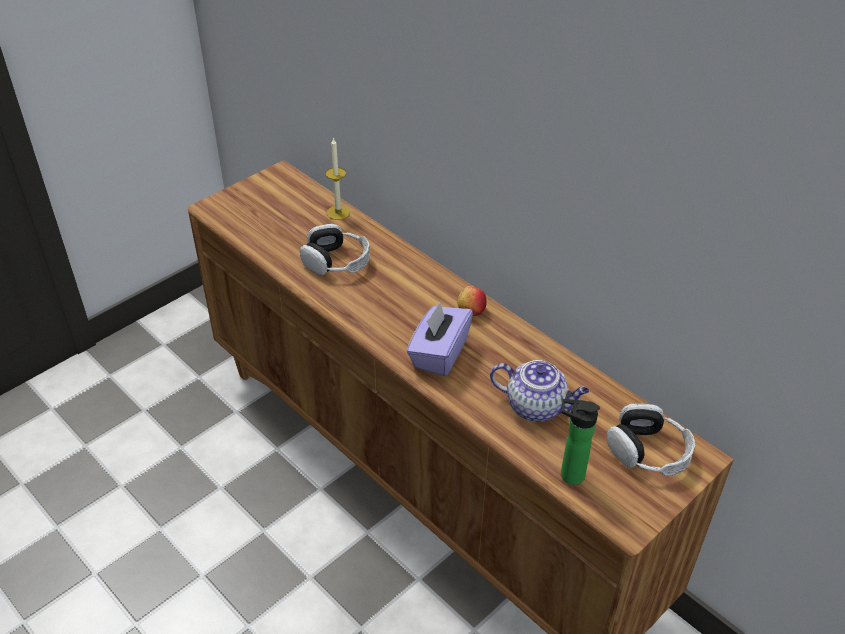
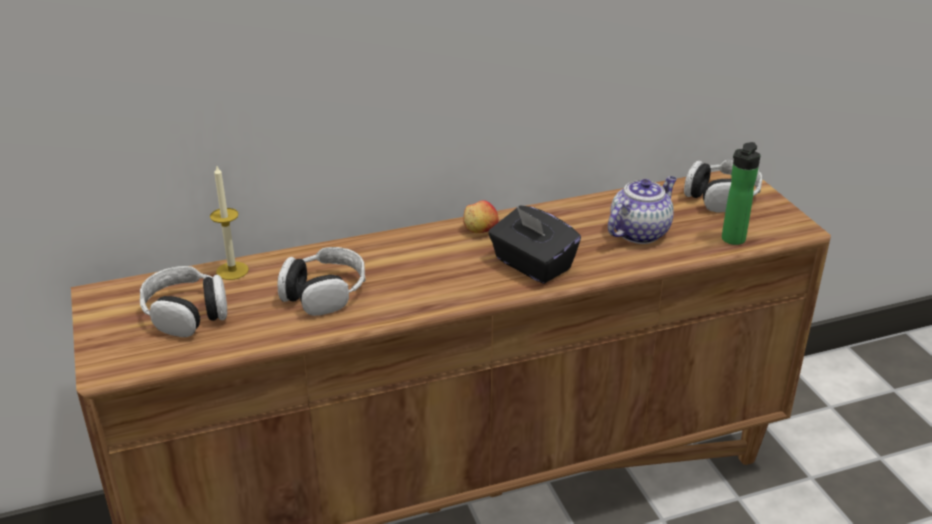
camera: 65 degrees left, 10 degrees down
(280, 214) = (186, 313): none -> headphones
(439, 354) = (532, 265): purple tissue box -> black tissue box

